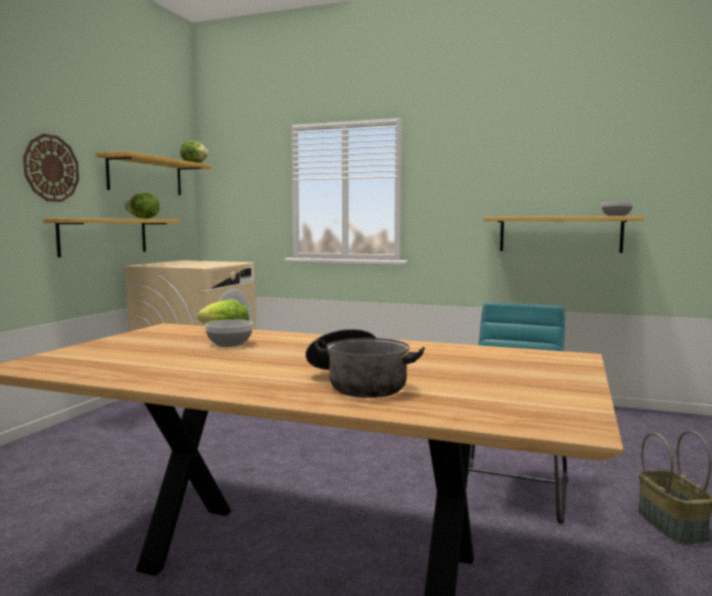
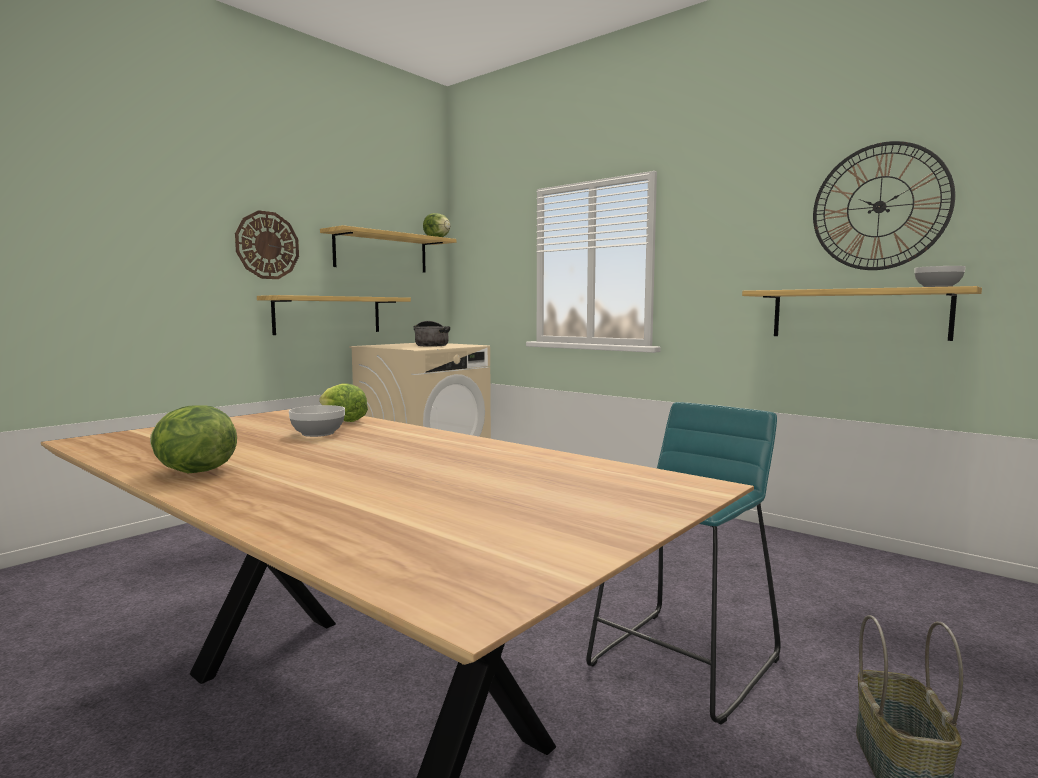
camera: 20 degrees right, 0 degrees up
(143, 218) = (368, 296): lettuce -> lettuce (193, 472)
(358, 384) = (340, 495): cooking pot -> cooking pot (431, 345)
(573, 158) = (879, 207): none -> wall clock

